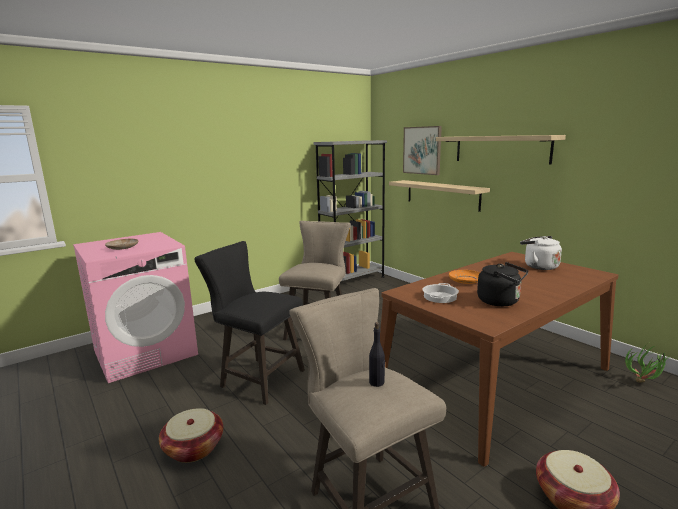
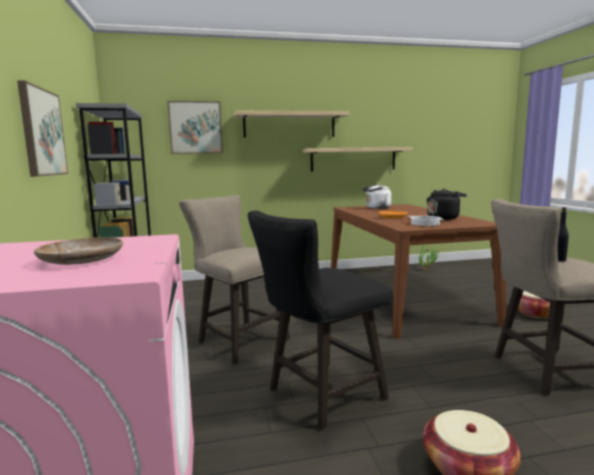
camera: 65 degrees left, 5 degrees down
(258, 169) = (42, 132): none -> picture
(442, 194) = (228, 173): shelf -> shelf (353, 159)

